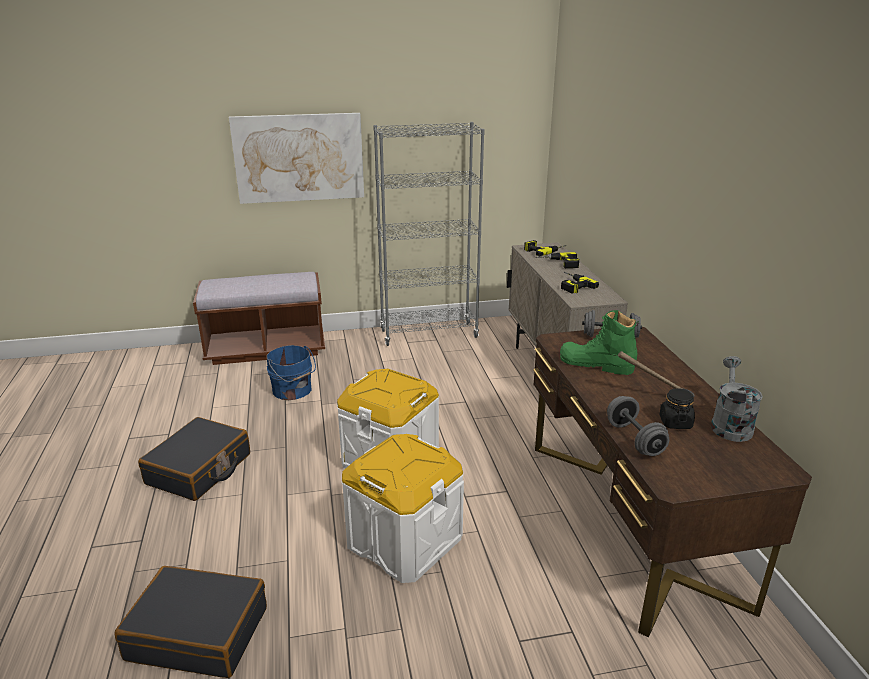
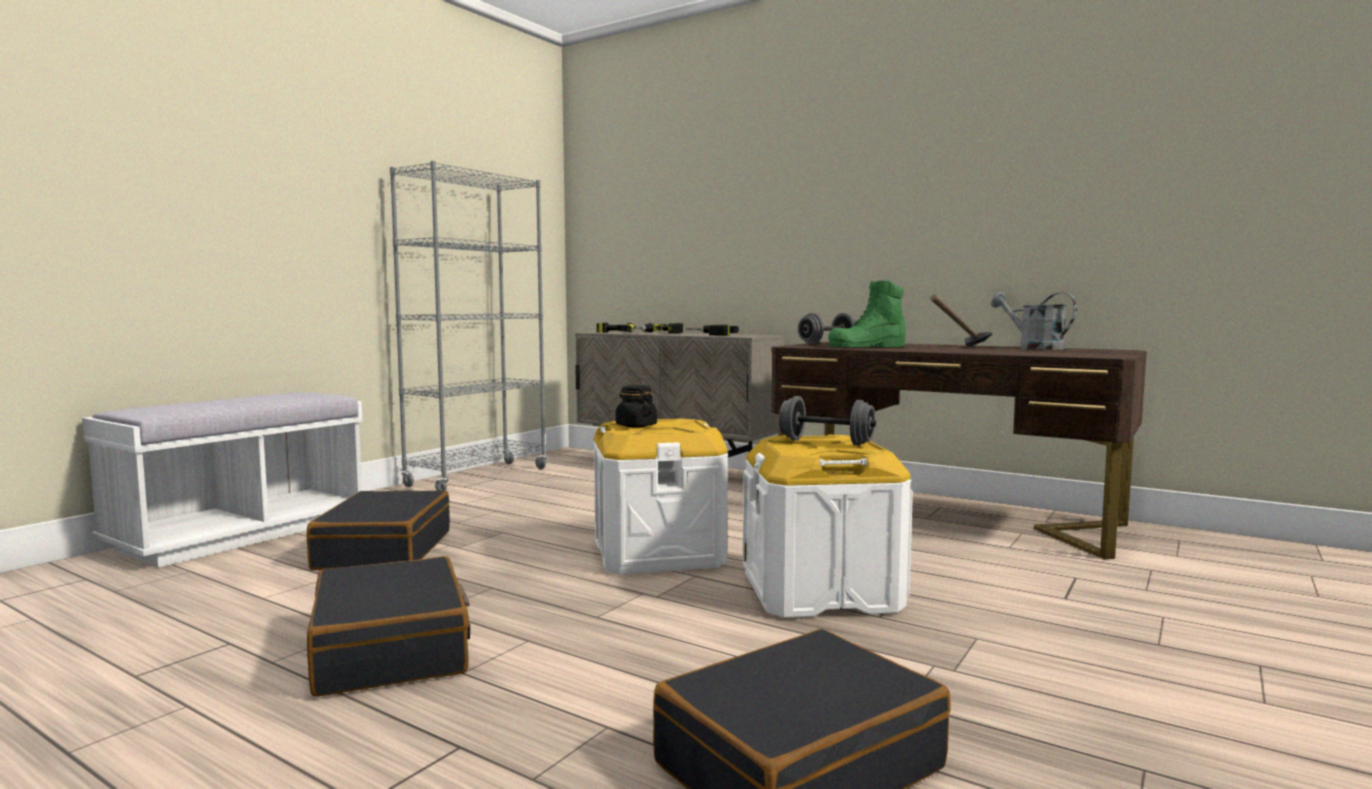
camera: 45 degrees left, 20 degrees down
(266, 349) = (240, 534): brown bench -> white bench
(293, 391) = (383, 550): blue bucket -> black suitcase
(299, 158) = (280, 201): picture -> none
(634, 439) = (1017, 353): grey dumbbell -> grey dumbbell (826, 442)
(675, 422) = (1008, 350): black jar -> black jar (636, 425)

